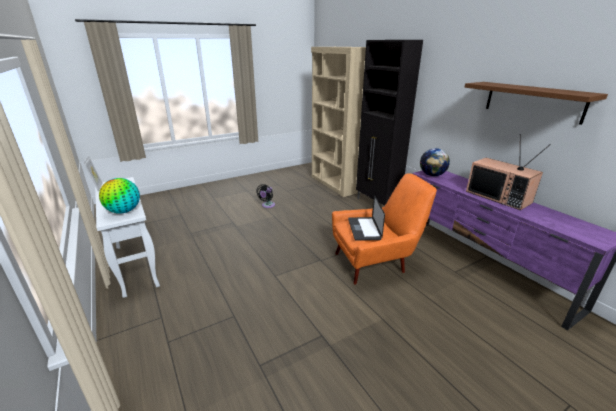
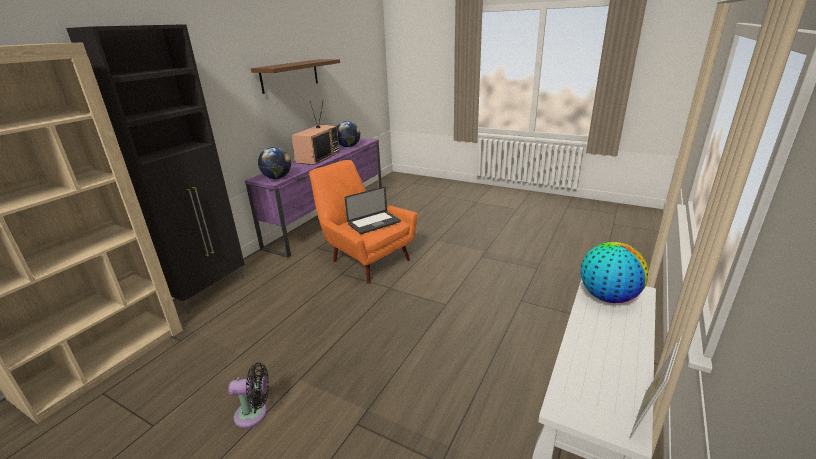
camera: 120 degrees left, 0 degrees up
(550, 220) = (348, 146): none -> globe

